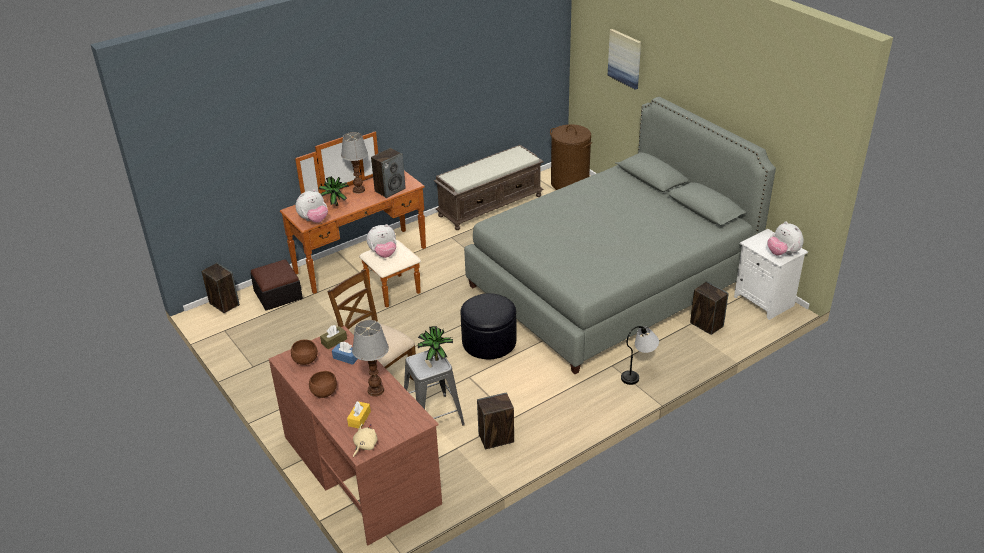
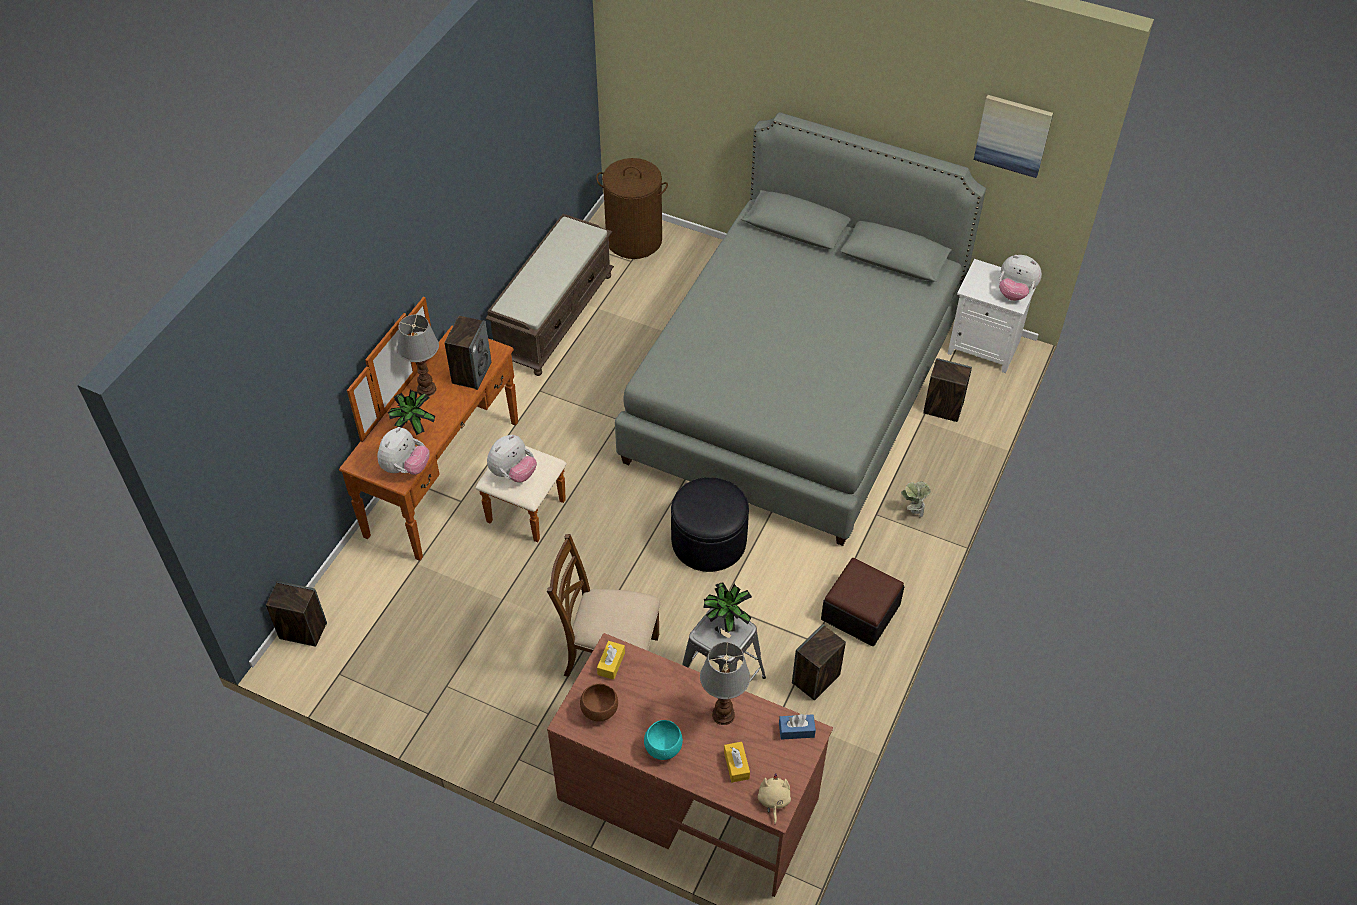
camera: 30 degrees left, 15 degrees up
(278, 294) = (369, 583): ottoman -> ottoman (860, 612)
(324, 393) = (662, 748): brown bowl -> turquoise bowl
(334, 341) = (611, 663): brown tissue box -> yellow tissue box
(346, 357) = (647, 682): blue tissue box -> blue tissue box (796, 730)
(625, 58) = (707, 64): picture -> picture (1013, 135)
(638, 373) = (913, 512): table lamp -> potted plant

